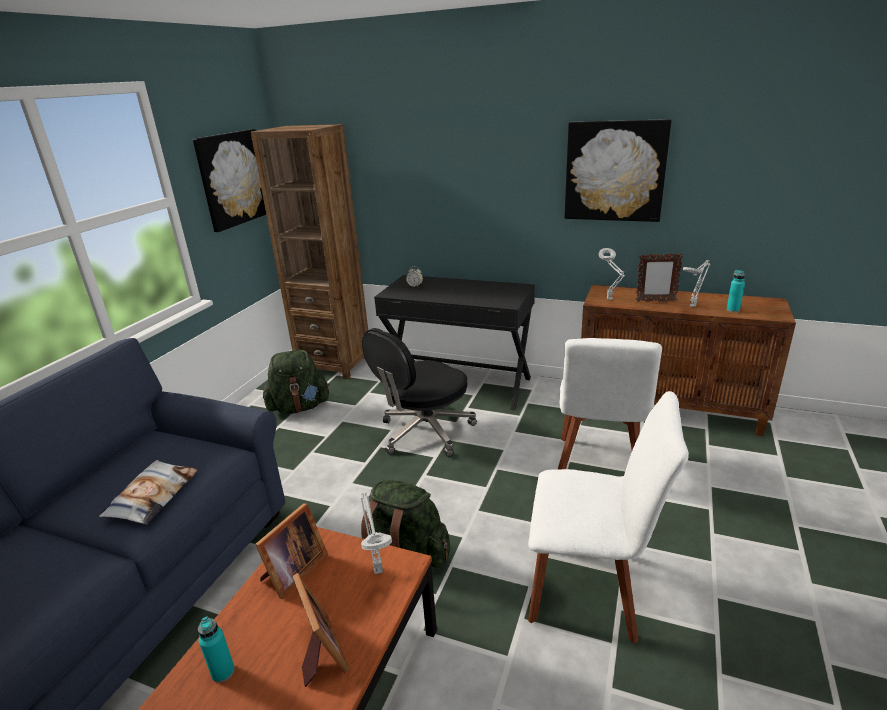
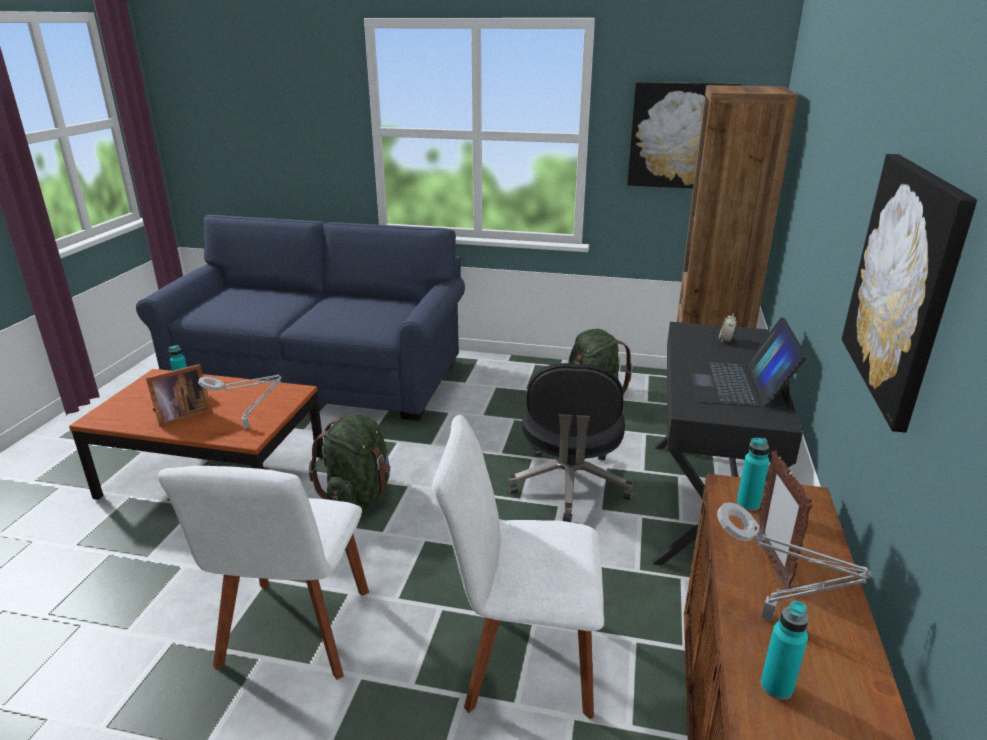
camera: 80 degrees right, 0 degrees up
(153, 497) = (333, 321): pillow -> none
(292, 572) = (259, 394): picture frame -> none
(424, 432) = (569, 486): black office chair -> black office chair turned 120 degrees counterclockwise
(476, 290) = (738, 383): none -> laptop
(610, 300) = (748, 504): grey table lamp -> turquoise bottle

